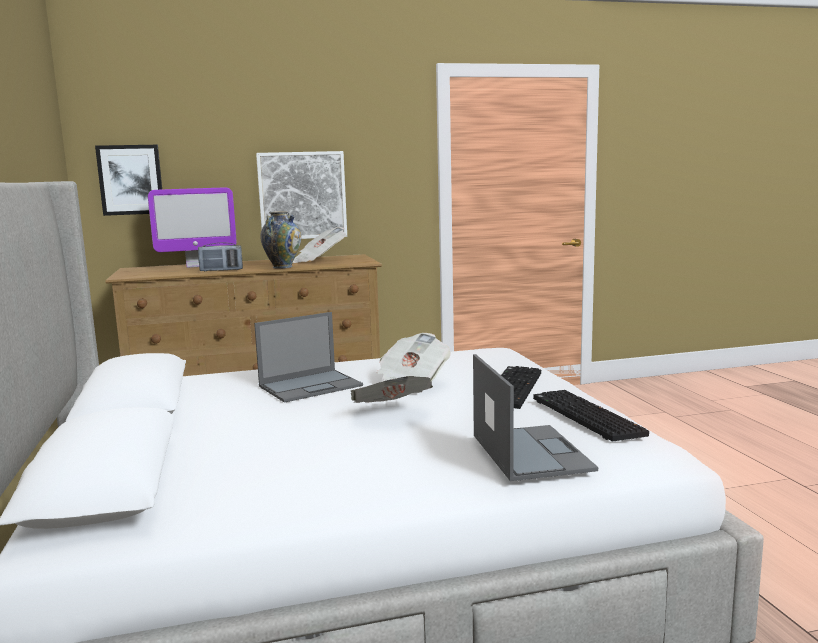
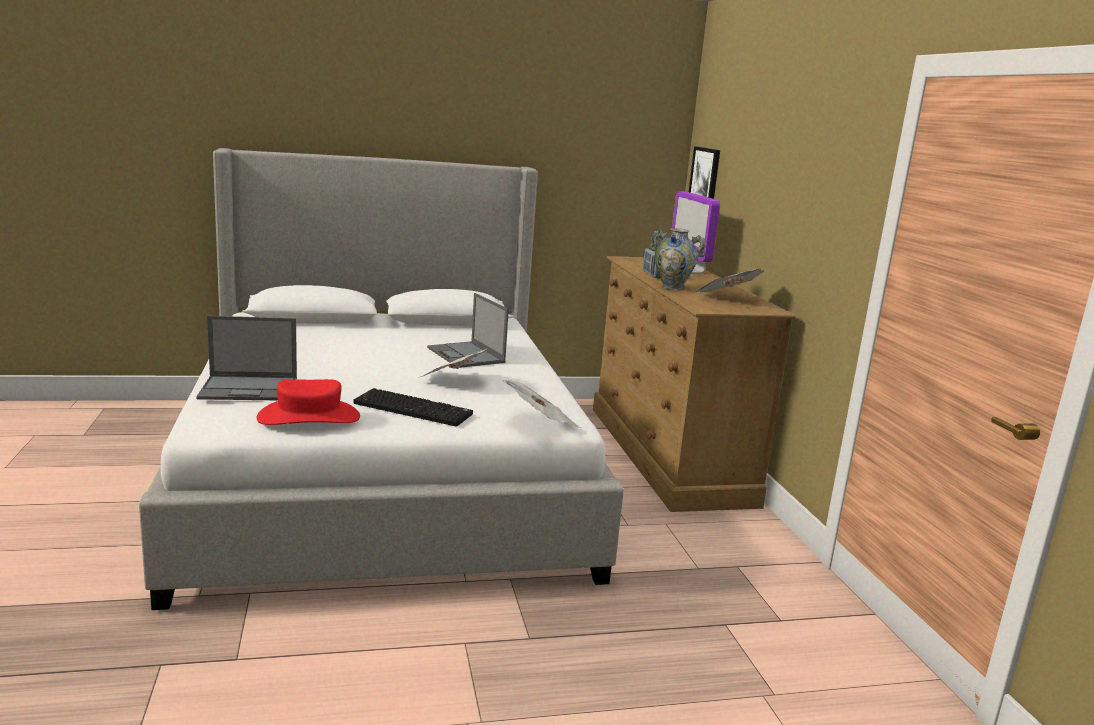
camera: 90 degrees right, 5 degrees up
(302, 195) = (777, 225): picture -> none
(391, 413) = (376, 369): newspaper -> newspaper (541, 424)
(583, 416) = (309, 417): keyboard -> red hat

